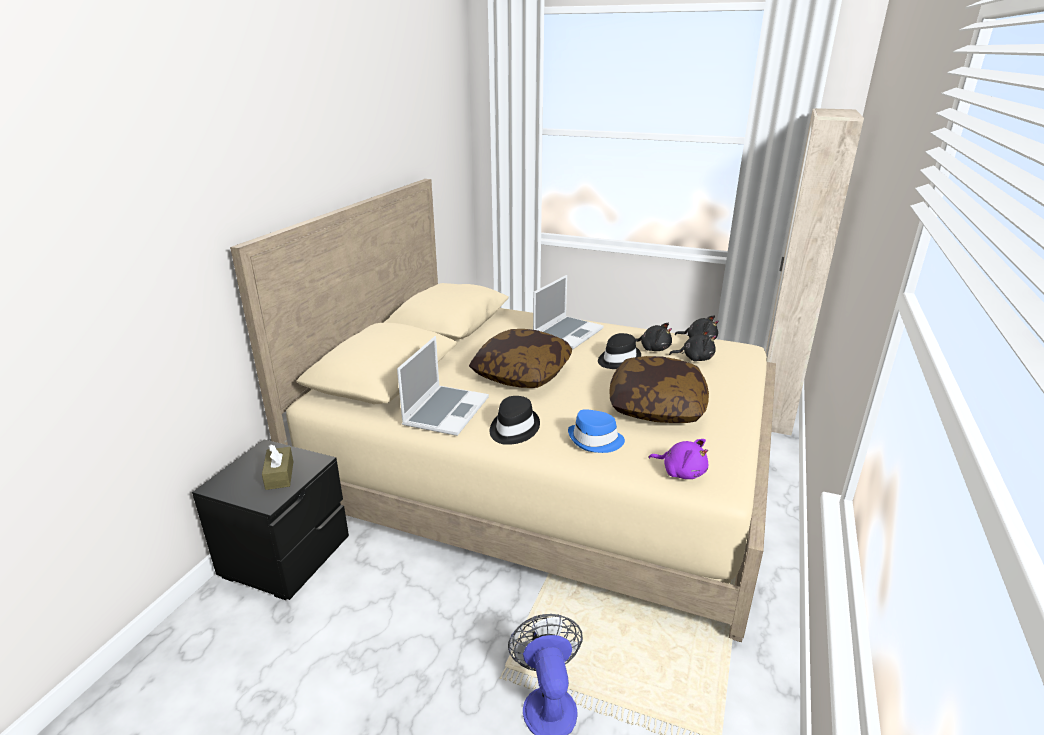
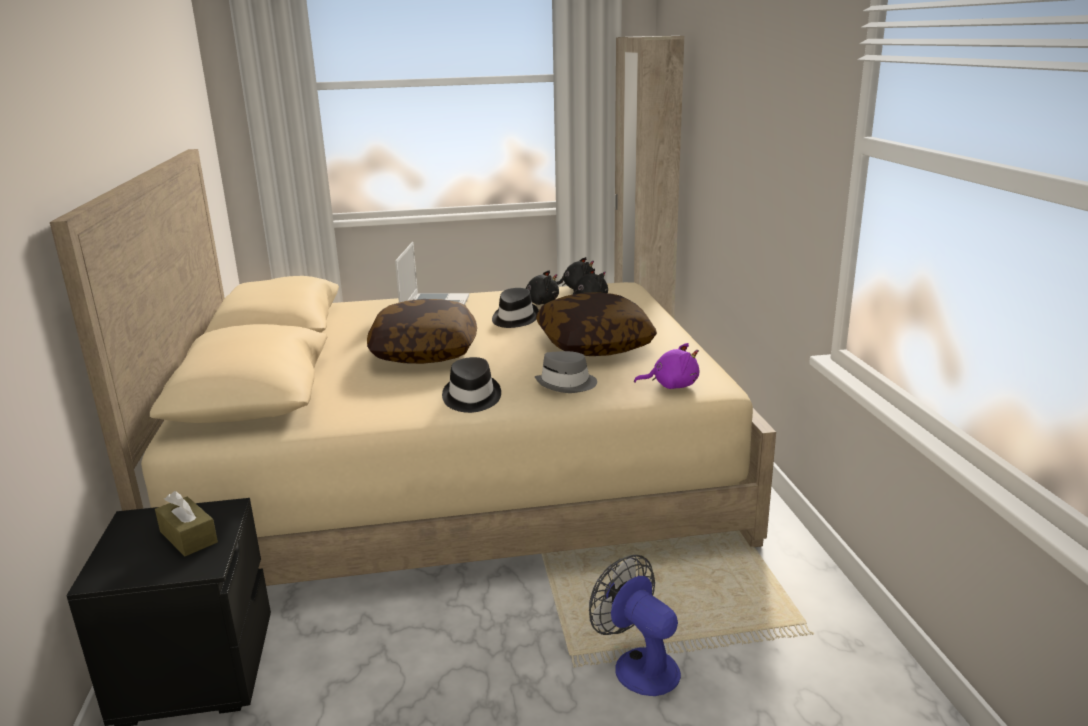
camera: 30 degrees left, 5 degrees down
(445, 411) = (374, 403): laptop -> none
(595, 440) = (567, 384): blue hat -> grey hat

